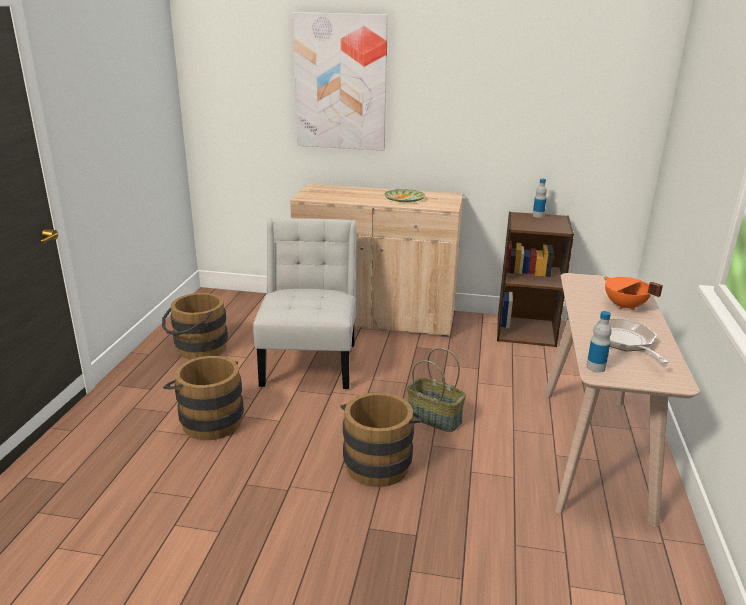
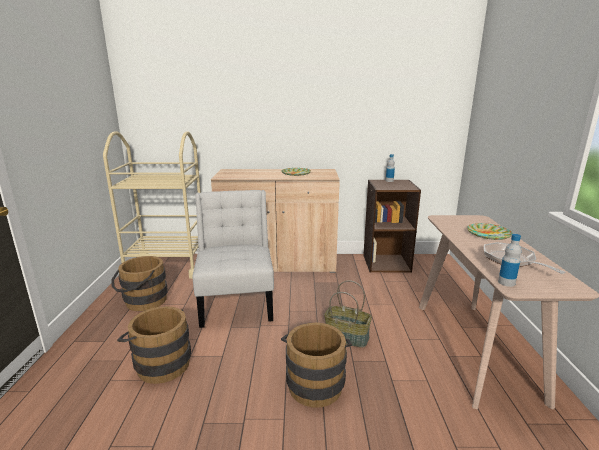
camera: 10 degrees left, 5 degrees down
(233, 306) = (167, 265): none -> beige cart
(341, 82) = (242, 92): picture -> none
(624, 306) = (488, 234): orange cooking pot -> plate

